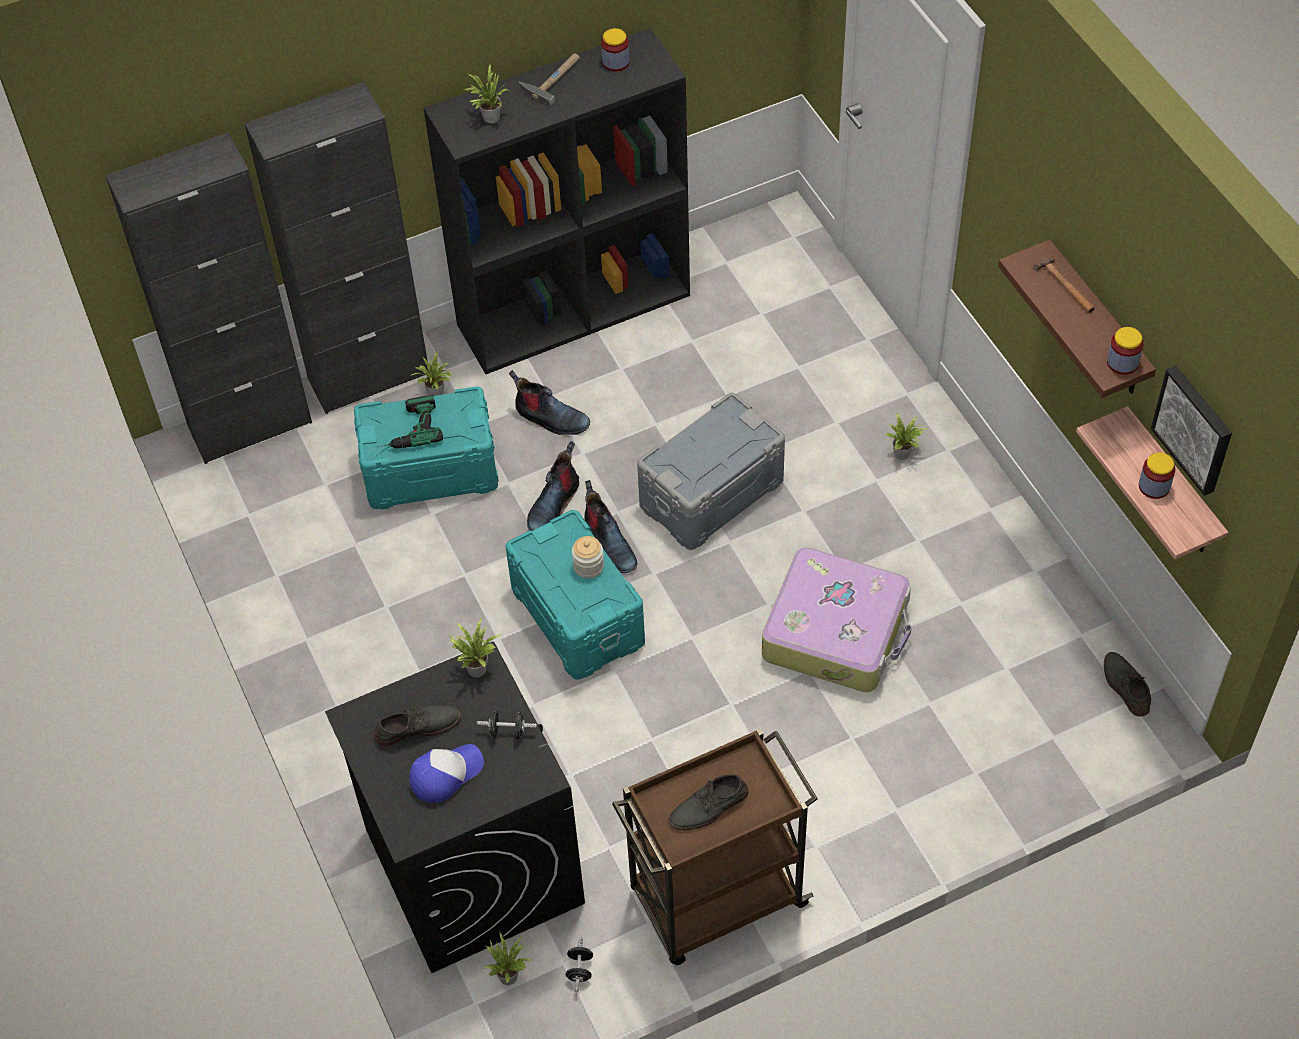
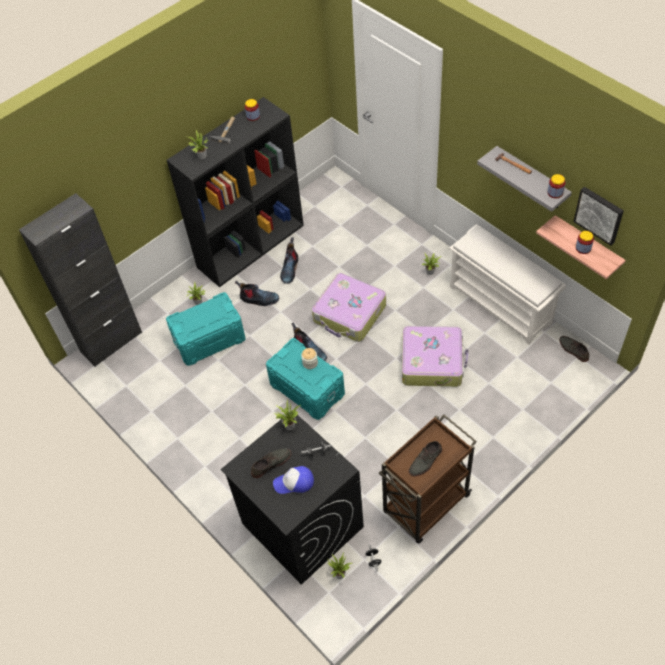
camera: 15 degrees left, 0 degrees up
(369, 376) = (162, 303): black cabinet -> none
(407, 429) = (196, 321): power drill -> none
(445, 774) = (294, 483): cap -> cap turned 135 degrees counterclockwise
(553, 504) = (275, 339): boot -> boot (289, 269)
(712, 494) = (349, 314): grey storage box -> suitcase
(1017, 558) = (501, 305): none -> white shoe rack
(1097, 323) = (531, 179): brown shelf -> grey shelf

